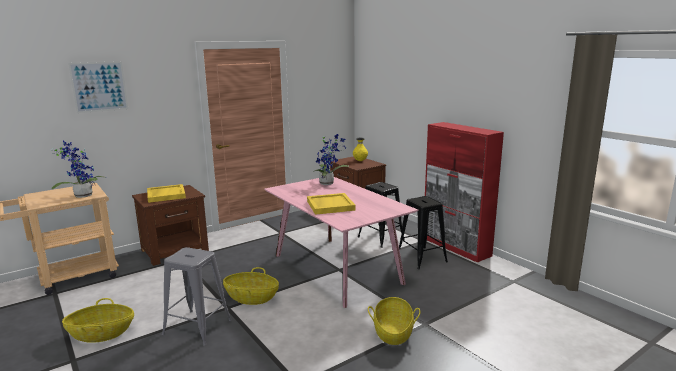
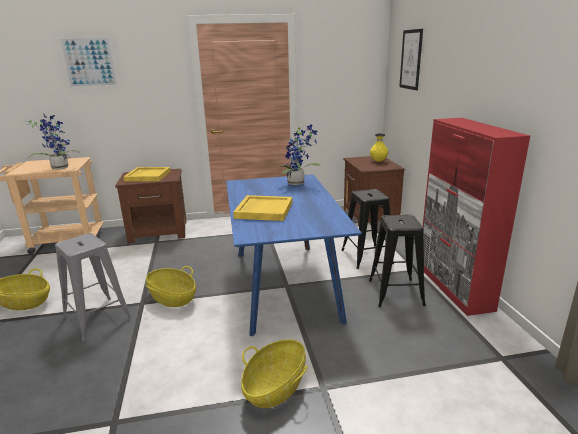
camera: 25 degrees right, 5 degrees up
(335, 269) = (283, 284): pink dining table -> blue dining table
(383, 78) = (411, 59): none -> picture

